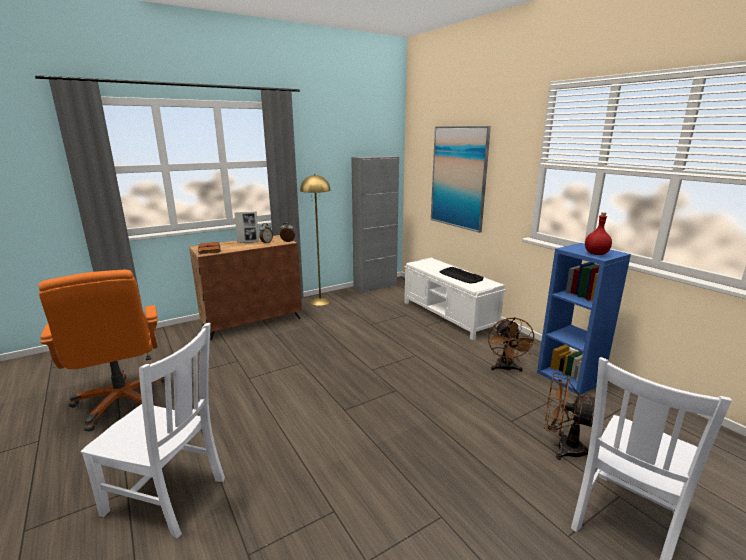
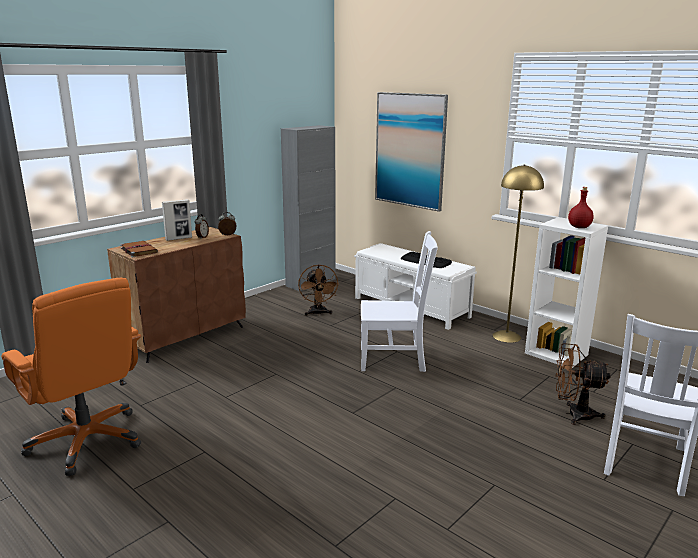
camera: 15 degrees left, 0 degrees up
(168, 497) = (218, 517): white chair -> white chair (394, 359)
(320, 301) = (255, 306): yellow floor lamp -> yellow floor lamp (506, 336)
(506, 369) = (494, 353): brown fan -> brown fan (318, 313)
(570, 377) = (557, 354): blue bookcase -> white bookcase

